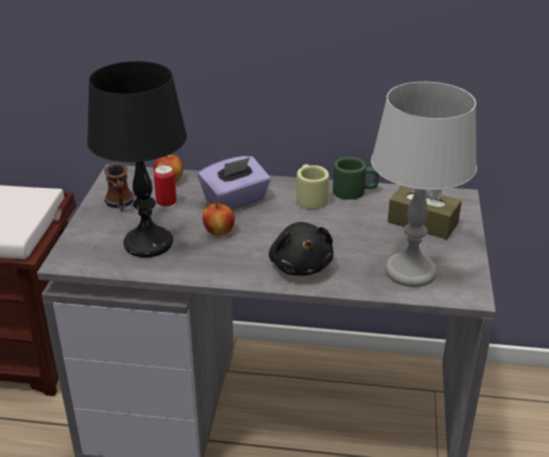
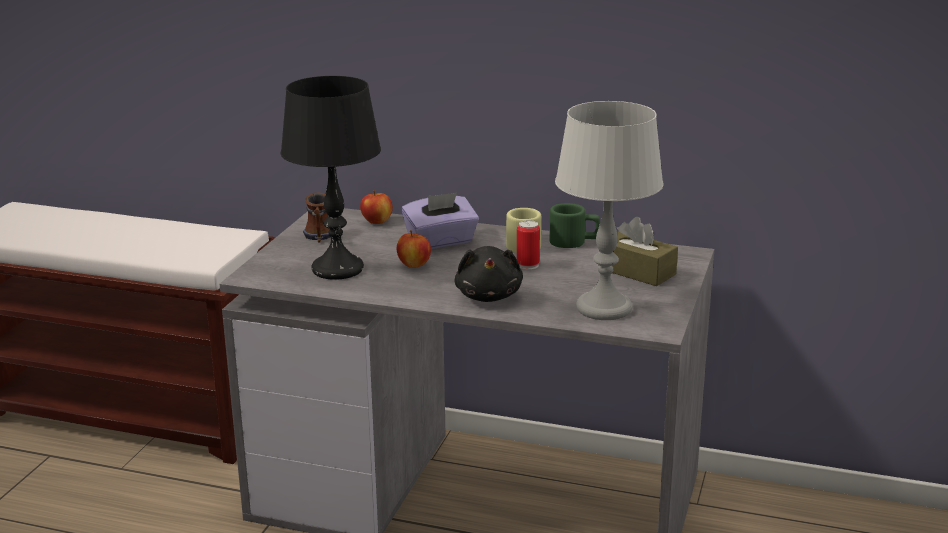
camera: 10 degrees right, 10 degrees down
(166, 203) = (367, 239): can -> can (528, 265)

